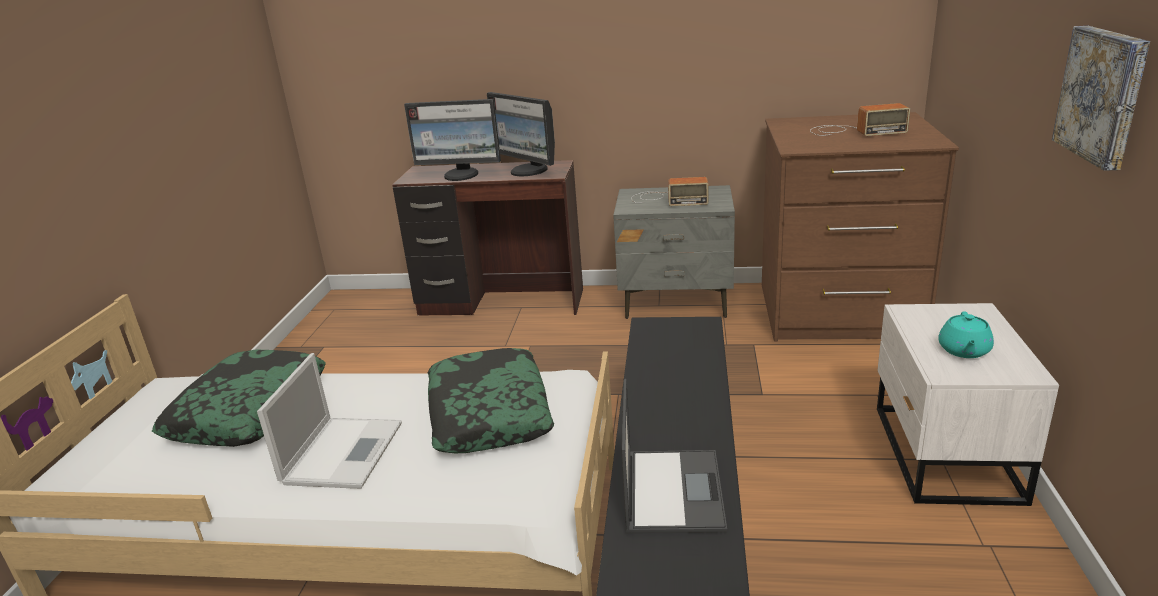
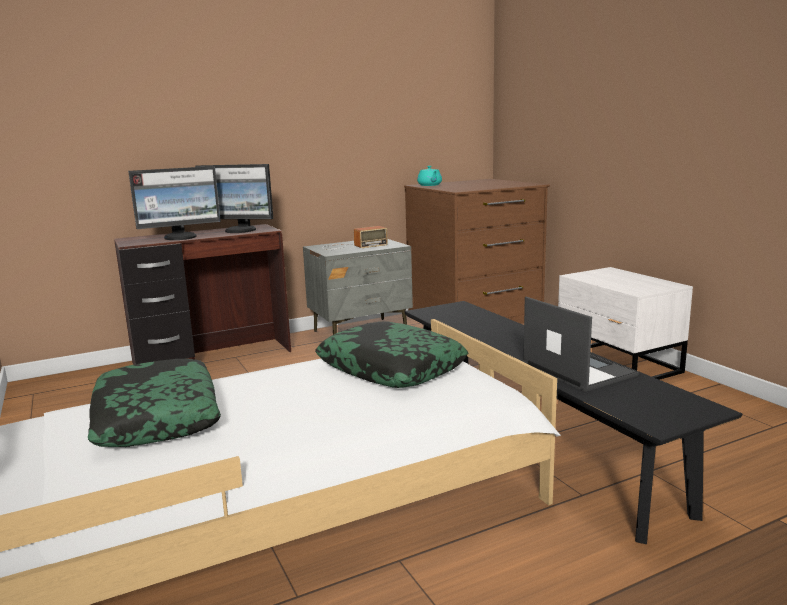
camera: 35 degrees left, 10 degrees down
(343, 451) = (306, 412): laptop -> none
(853, 131) = (475, 184): radio -> none
(964, 351) = (631, 283): turquoise teapot -> turquoise teapot (429, 185)
(1103, 95) = (684, 116): picture -> none

